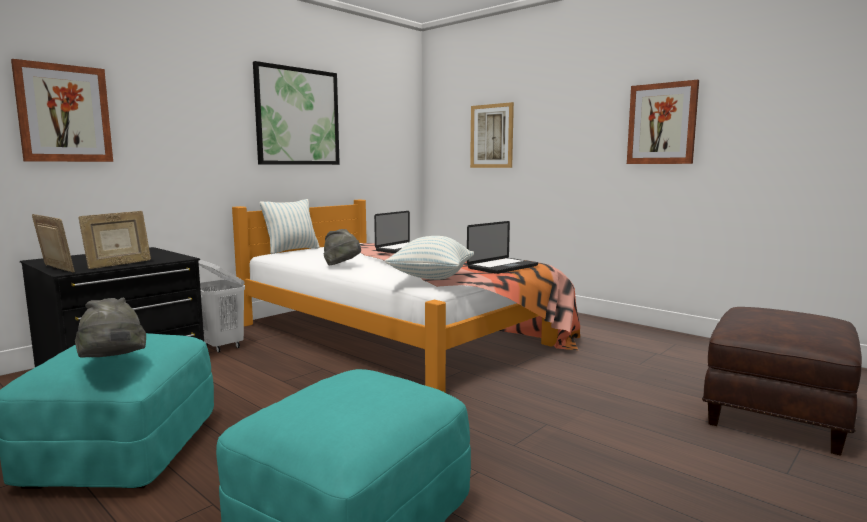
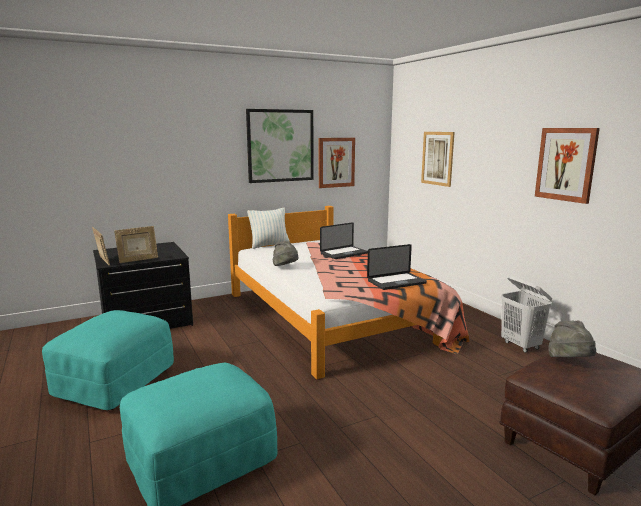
camera: 20 degrees right, 5 degrees up
(64, 113) = (118, 157): picture -> picture (336, 162)
(113, 362) = (98, 336): grey hat -> grey hat (570, 362)
(221, 346) = (210, 312): white laundry basket -> white laundry basket (521, 345)
(431, 278) = (330, 289): pillow -> none

